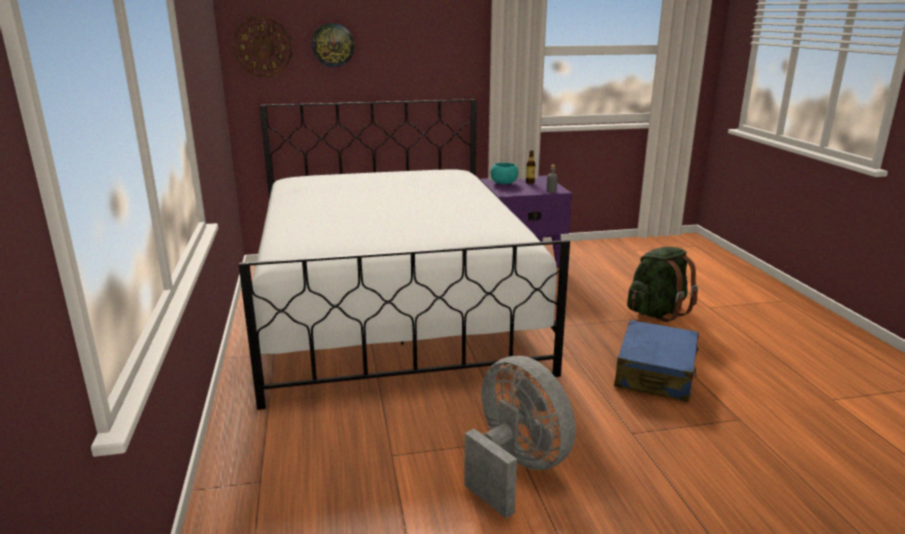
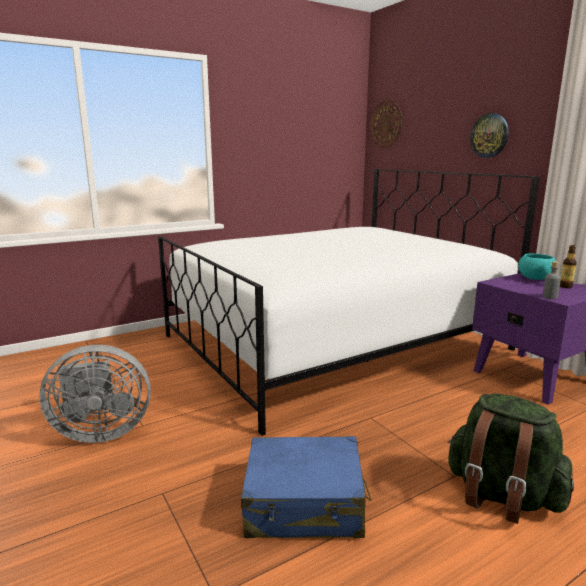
camera: 70 degrees right, 5 degrees down
(333, 45) = (427, 120): wall clock -> wall clock (489, 135)
(515, 468) = (100, 432): grey fan -> grey fan turned 45 degrees clockwise

